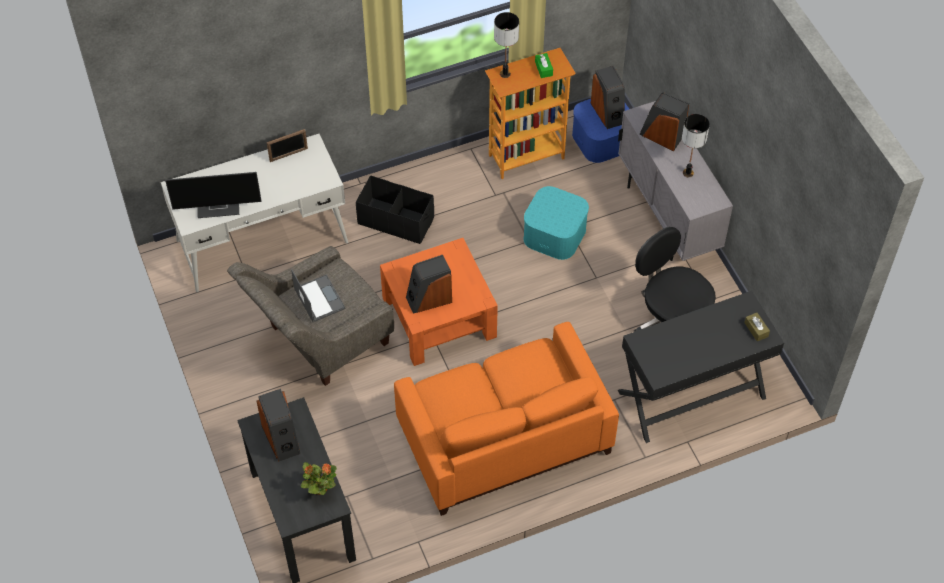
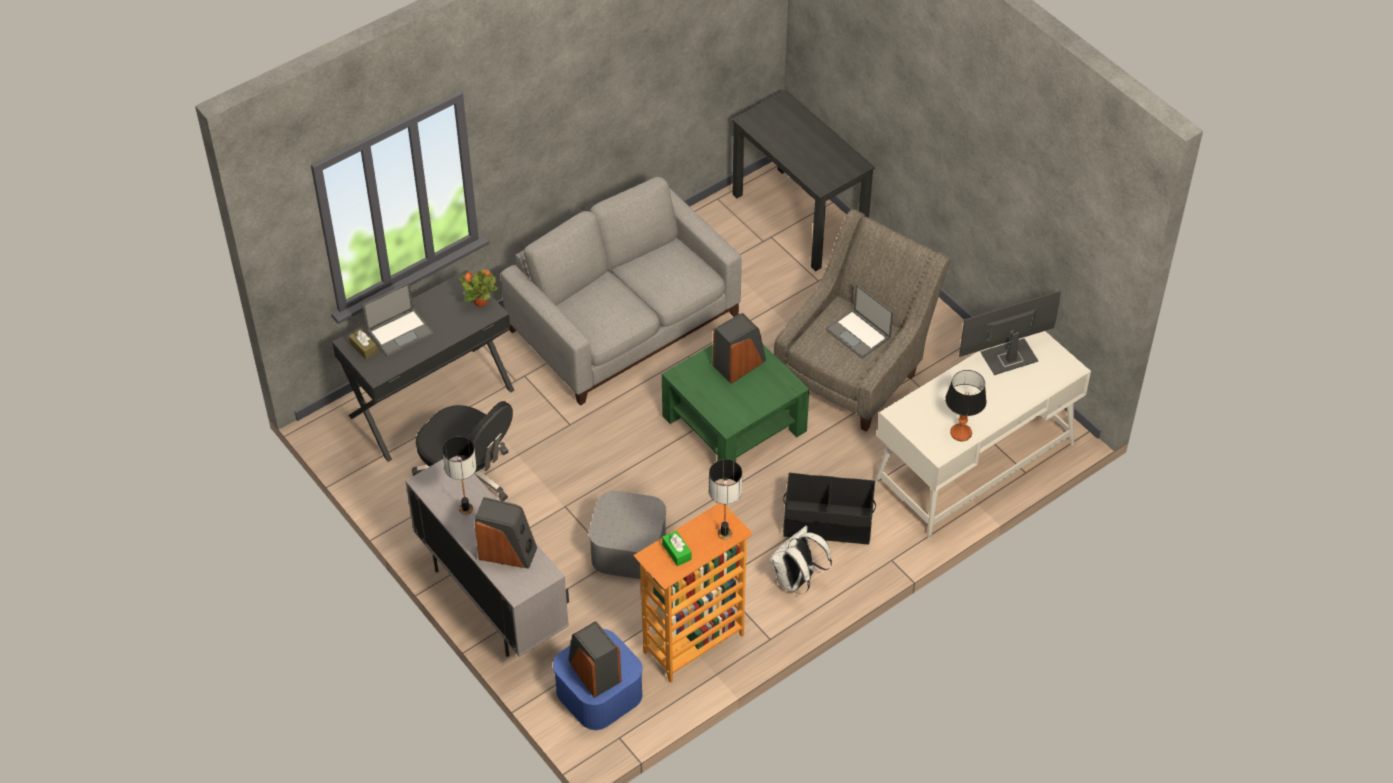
camera: 165 degrees right, 5 degrees down
(282, 438) = (823, 160): speaker -> none
(288, 155) = (961, 433): picture frame -> table lamp
(320, 489) = (768, 130): potted plant -> potted plant (481, 302)
(436, 183) = (796, 581): none -> white backpack
(439, 317) = (734, 423): orange coffee table -> green coffee table
(503, 436) = (624, 322): orange sofa -> grey sofa
(555, 234) = (628, 548): turquoise storage box -> grey storage box
(722, 338) = (400, 332): none -> laptop

